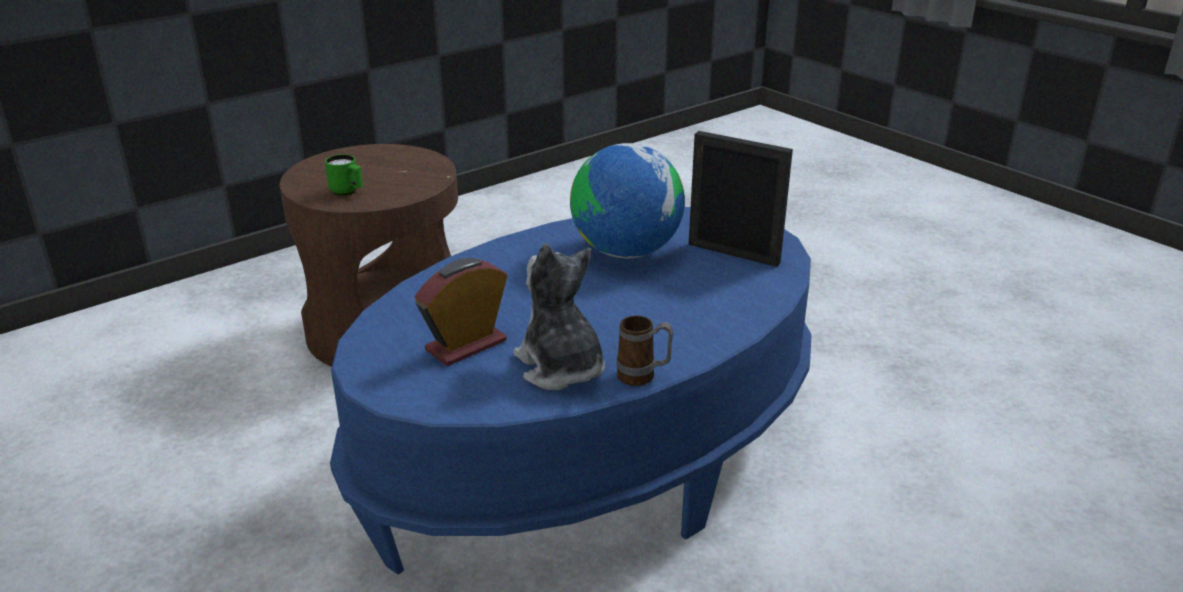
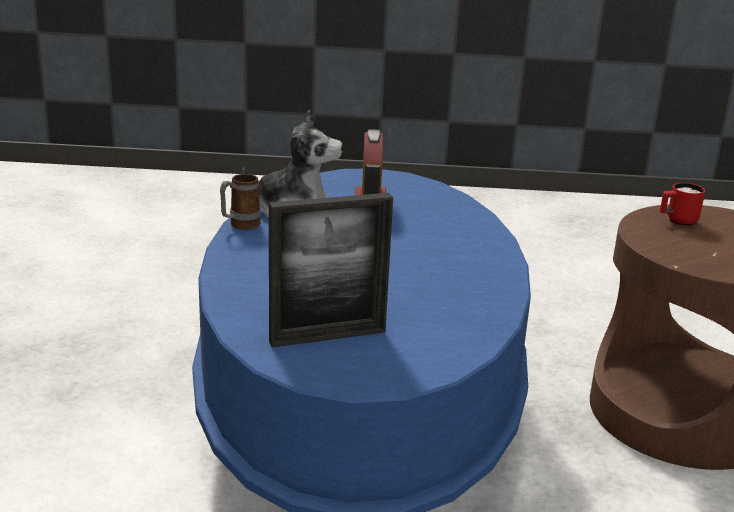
camera: 130 degrees right, 5 degrees down
(348, 192) = (677, 222): green mug -> red mug
(626, 252) = (413, 295): globe -> none

